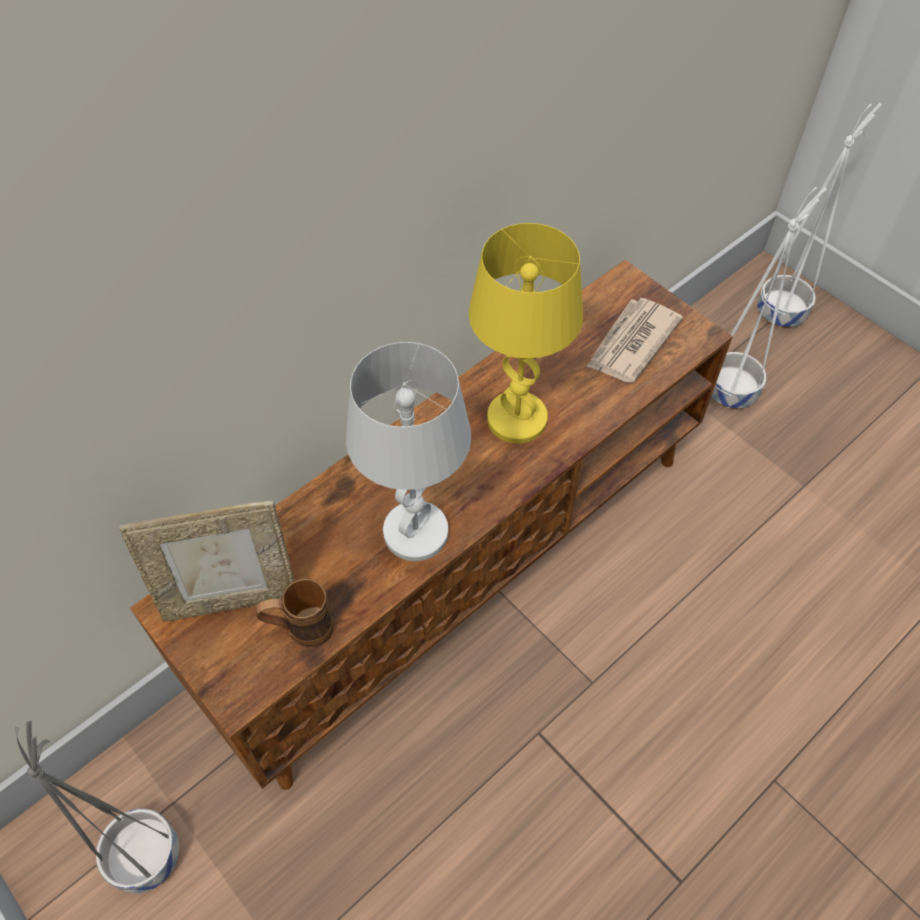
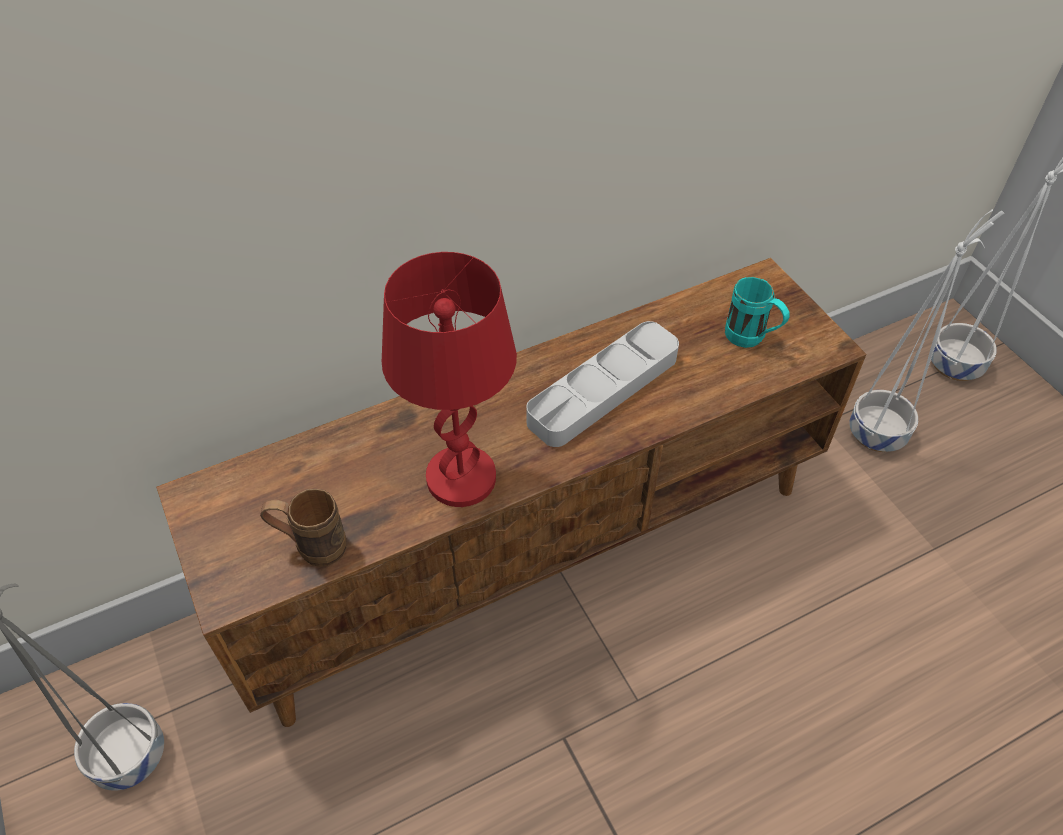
camera: 15 degrees right, 5 degrees down
(231, 599) = (255, 501): picture frame -> none
(416, 533) = (461, 478): white table lamp -> red table lamp
(516, 419) = (603, 389): yellow table lamp -> grey tray
(631, 343) = (751, 339): newspaper -> turquoise mug

